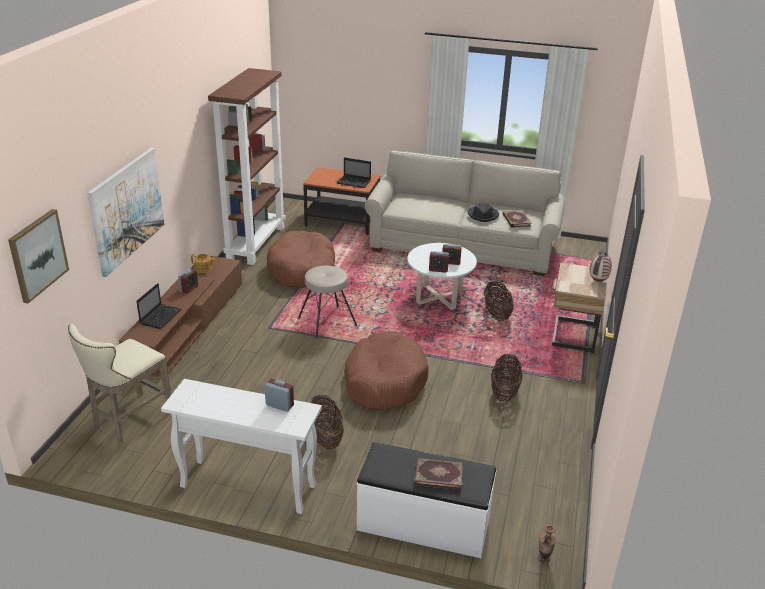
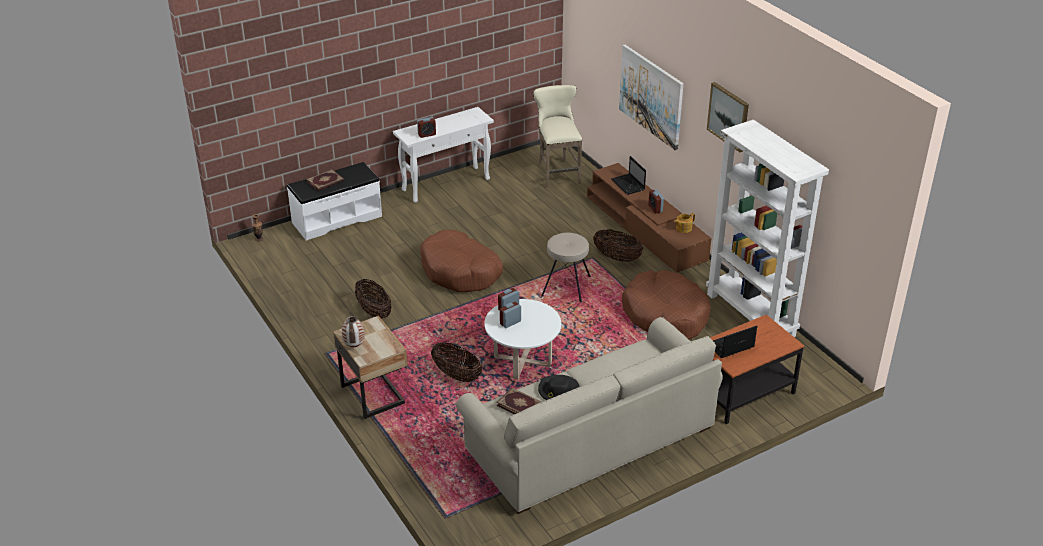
camera: 135 degrees right, 5 degrees up
(37, 255) = (588, 36): picture -> picture (728, 116)
(255, 243) = (751, 315): brown bookcase -> white bookcase
(325, 437) = (444, 224): basket -> basket (617, 258)

